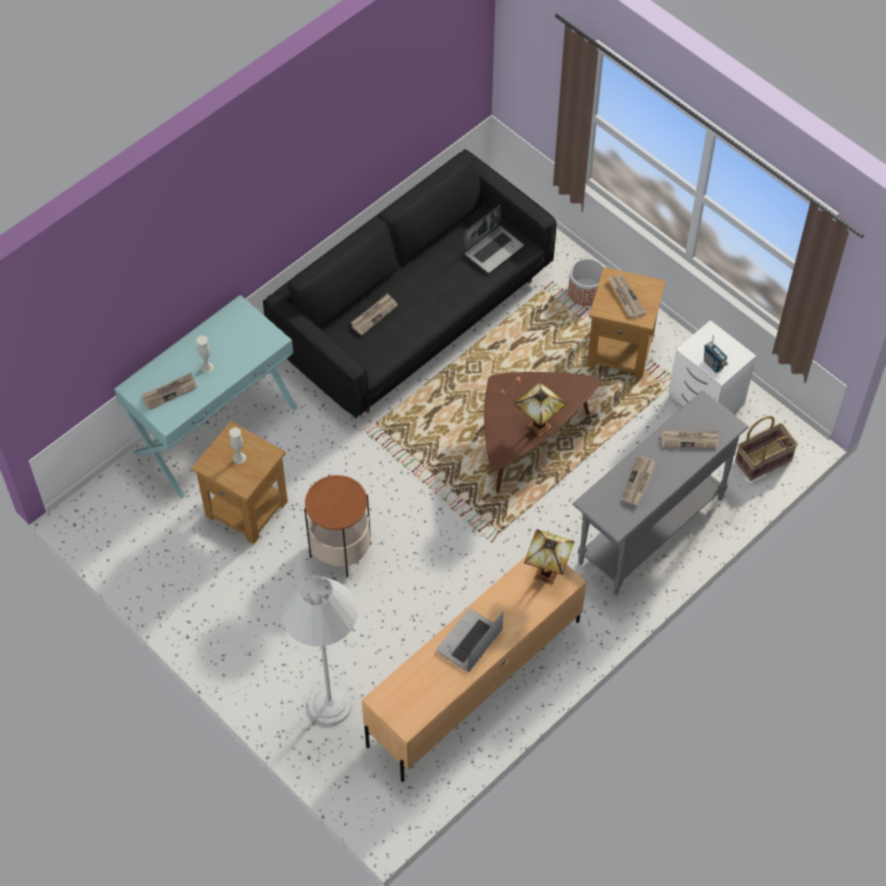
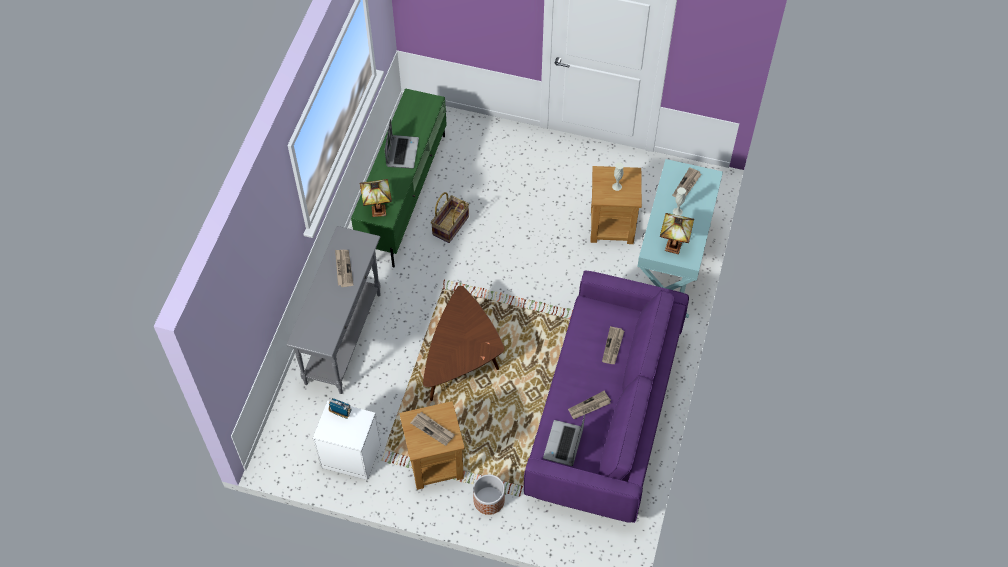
camera: 150 degrees right, 0 degrees up
(330, 704) = (480, 146): white floor lamp -> none
(340, 550) = (535, 229): side table -> none
(413, 314) = (604, 414): black sofa -> purple sofa
(473, 683) = (404, 195): beige tv stand -> green tv stand
(538, 428) = (447, 328): table lamp -> table lamp (672, 245)
(689, 440) = (323, 313): newspaper -> newspaper (589, 406)
(763, 459) = (287, 428): basket -> basket (451, 226)

